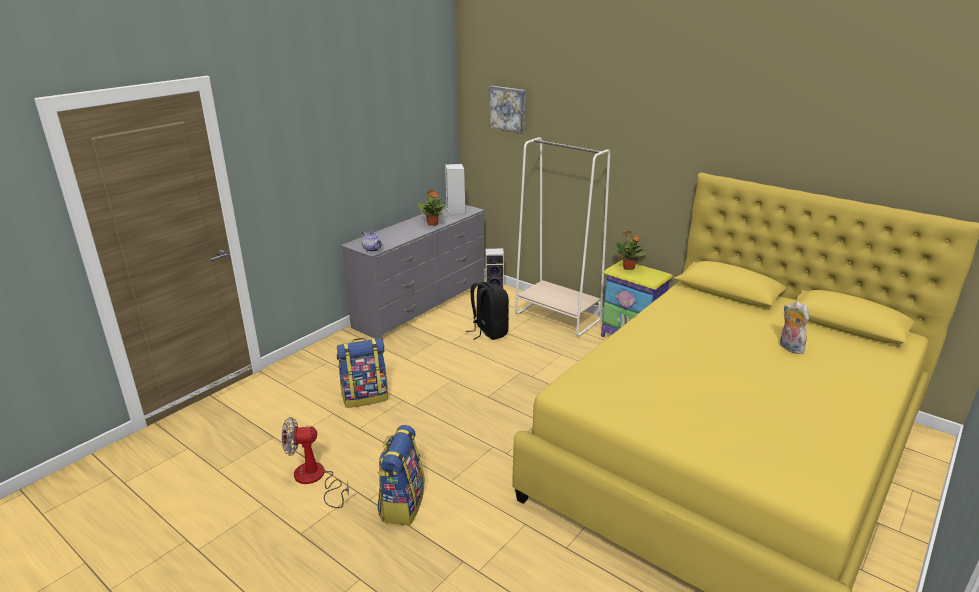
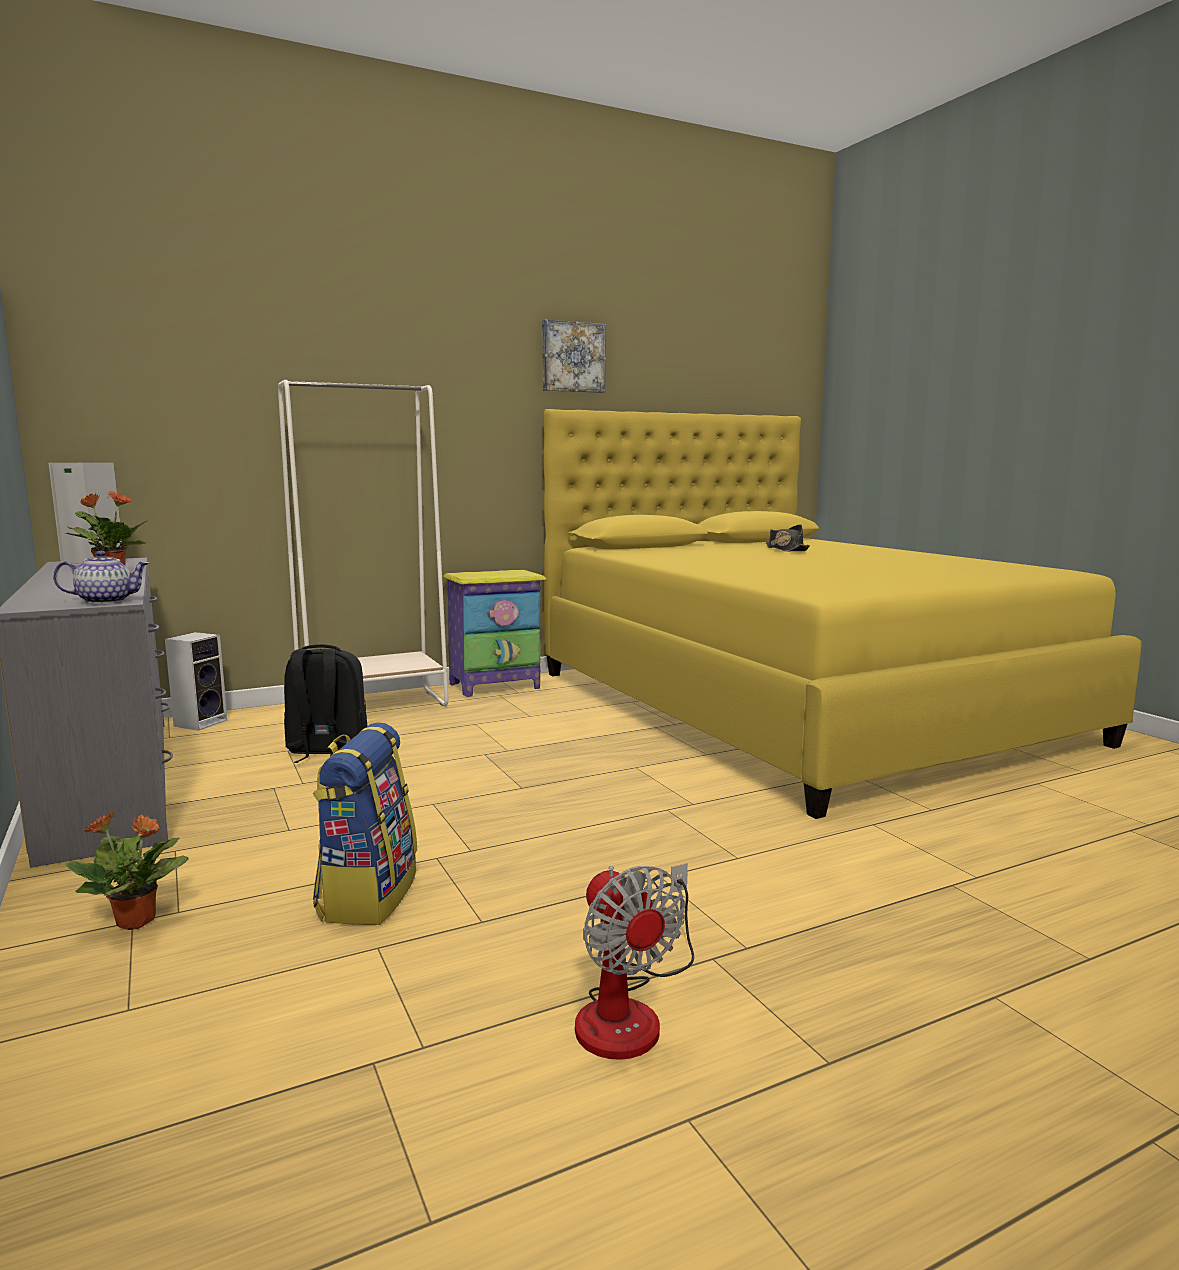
camera: 65 degrees left, 15 degrees down
(315, 479) = (630, 1011): fan -> fan turned 45 degrees counterclockwise
(402, 504) = (780, 914): backpack -> none
(508, 109) = (166, 346): picture -> picture (572, 357)
(629, 268) = (477, 573): potted plant -> potted plant (137, 921)
(789, 347) = (785, 549): plush toy -> black hat

